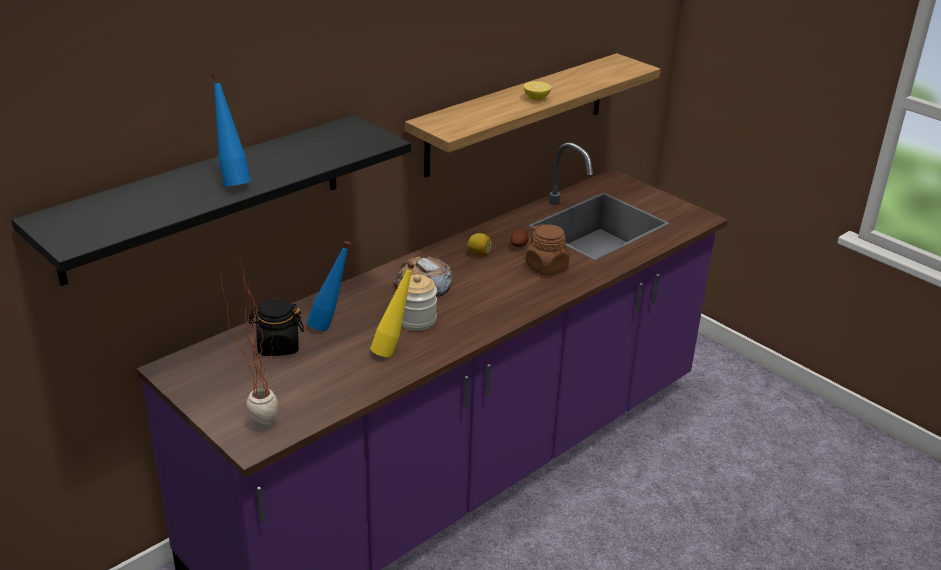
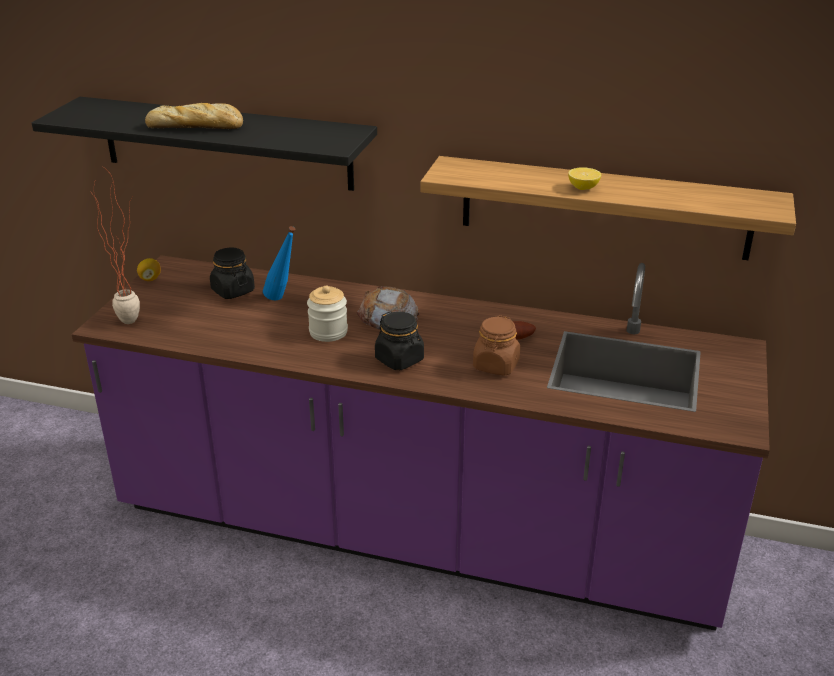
camera: 60 degrees right, 0 degrees up
(232, 181) = (197, 126): blue bottle -> bread
(393, 350) = (272, 337): yellow bottle -> none
(479, 253) = (475, 324): lemon -> lemon (150, 279)
(497, 303) = (399, 360): none -> black jar

